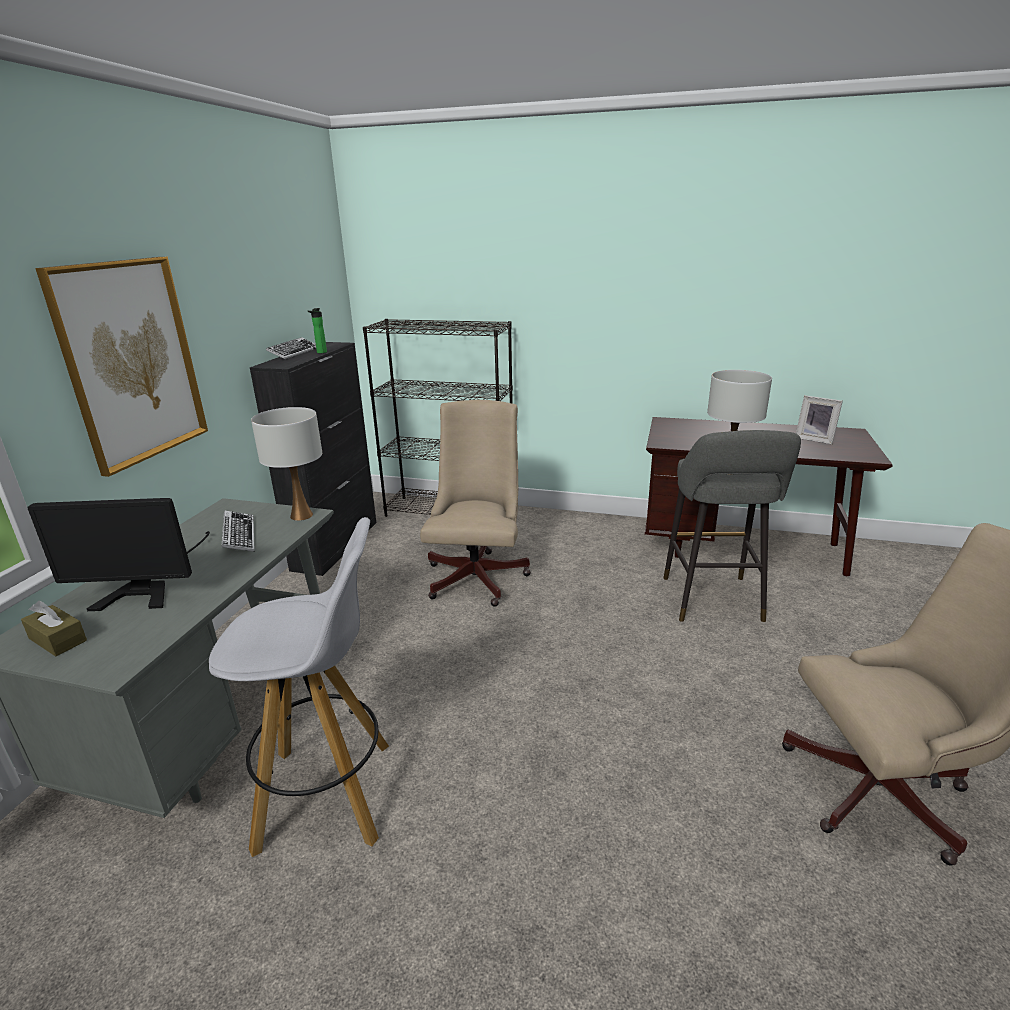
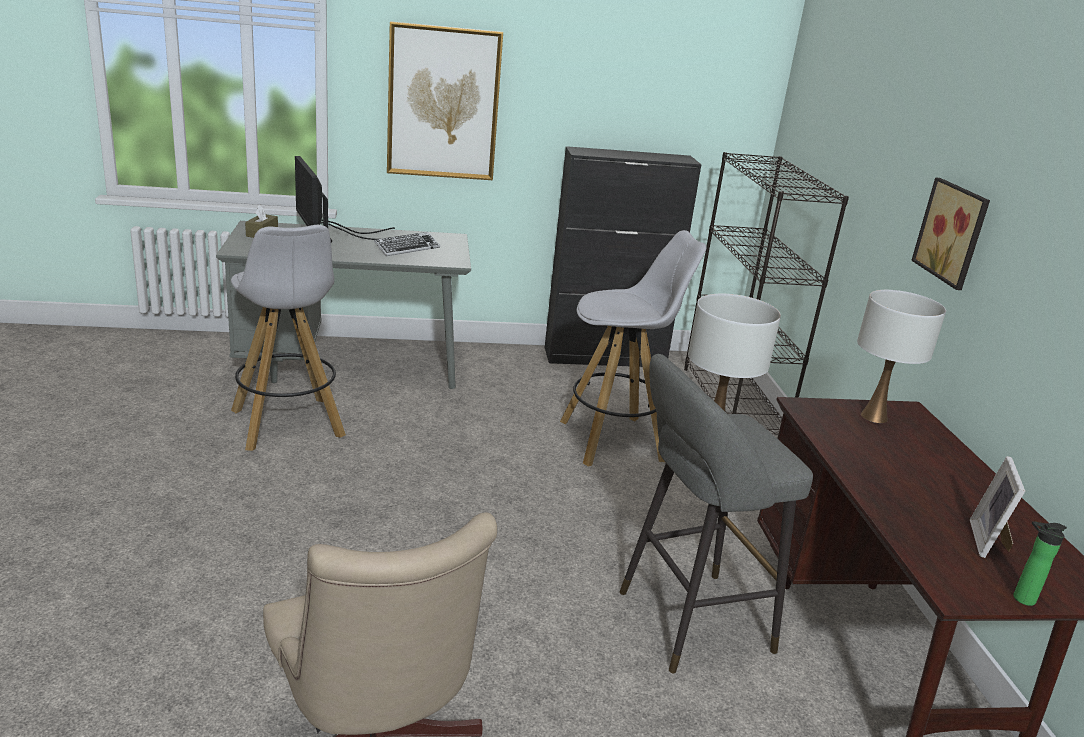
camera: 65 degrees right, 0 degrees up
(293, 352) = (632, 151): keyboard -> none
(301, 515) = (452, 260): white table lamp -> white table lamp (873, 416)
(320, 352) = (642, 158): bottle -> bottle (1020, 598)
(478, 574) = (614, 441): beige office chair -> white stool
(638, 310) = (954, 232): none -> picture

